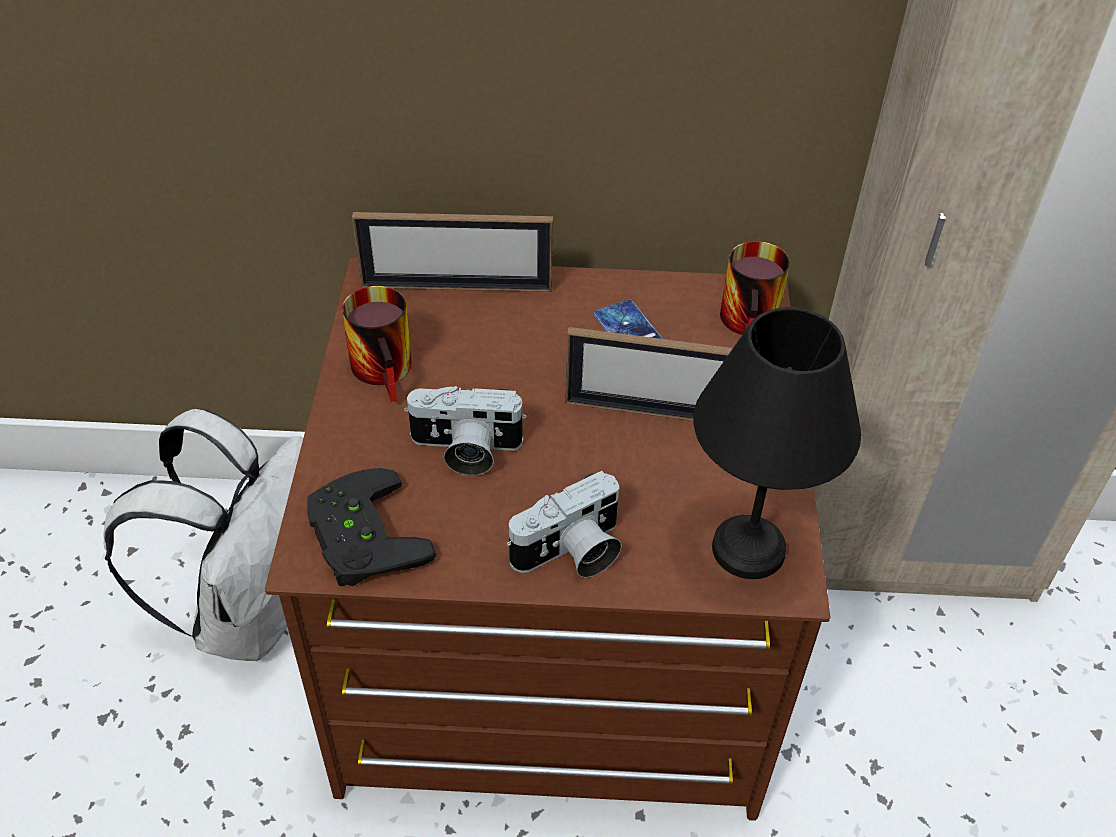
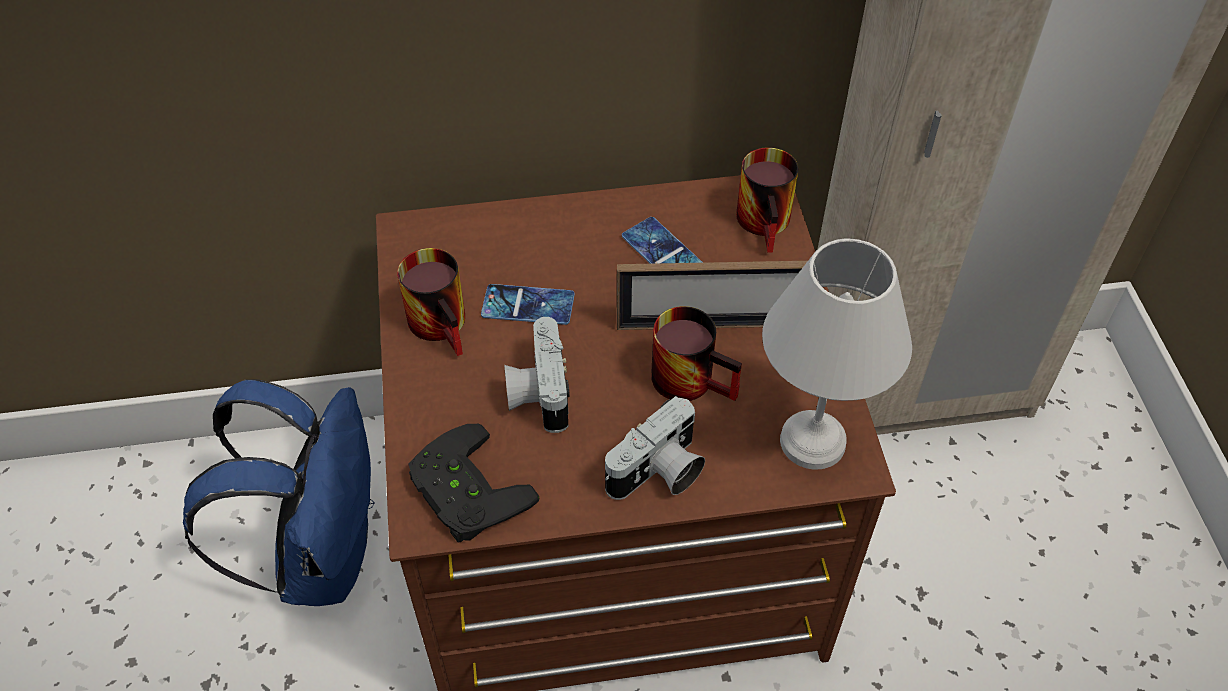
camera: 10 degrees left, 5 degrees up
(251, 610) = (321, 554): white backpack -> blue backpack
(456, 287) = (486, 229): picture frame -> none
(465, 450) = (537, 391): camera -> camera turned 90 degrees clockwise
(478, 365) = (528, 305): none -> phone
(634, 463) = (694, 378): none -> mug
(745, 547) = (809, 440): black table lamp -> white table lamp

